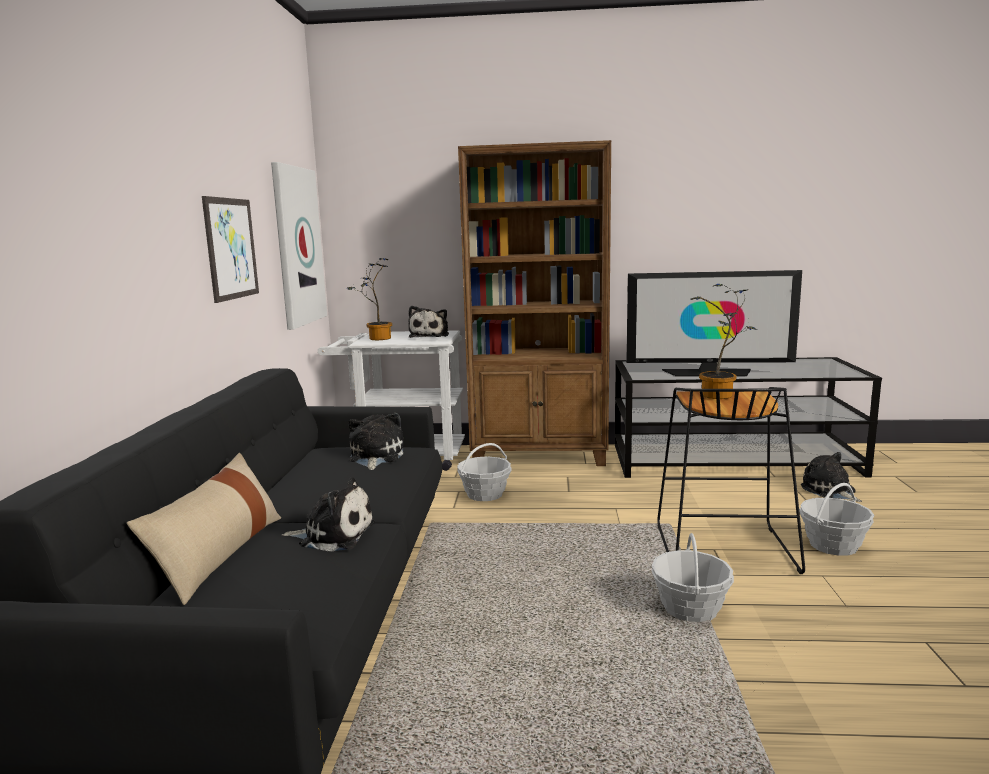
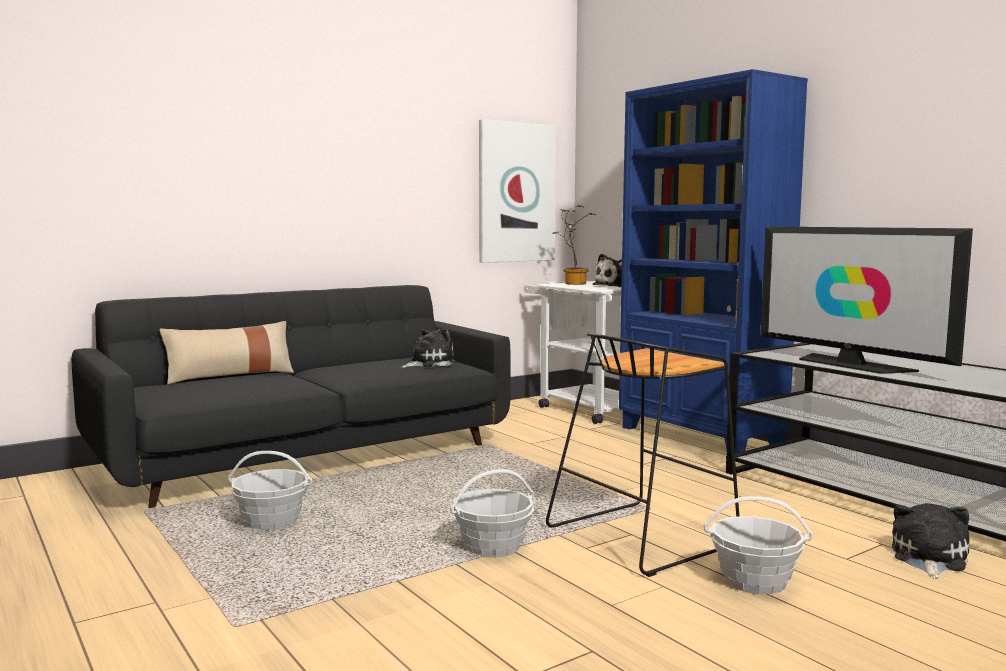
camera: 50 degrees right, 5 degrees down
(231, 248) = (399, 187): picture -> none
(333, 535) = (285, 383): plush toy -> none
(485, 494) = (575, 444): basket -> basket (271, 522)
(540, 456) = (700, 438): brown bookcase -> blue bookcase
(720, 396) = (656, 356): potted plant -> none

